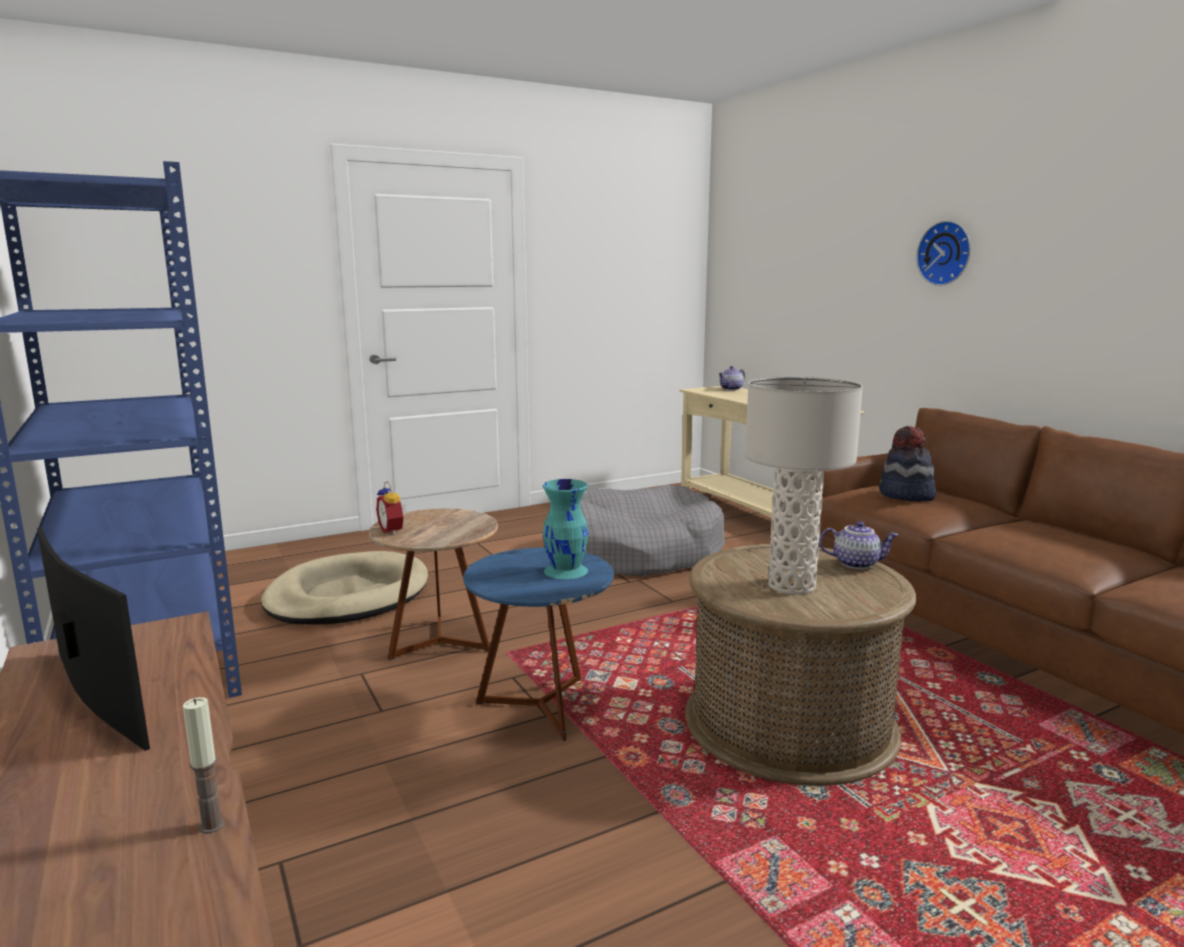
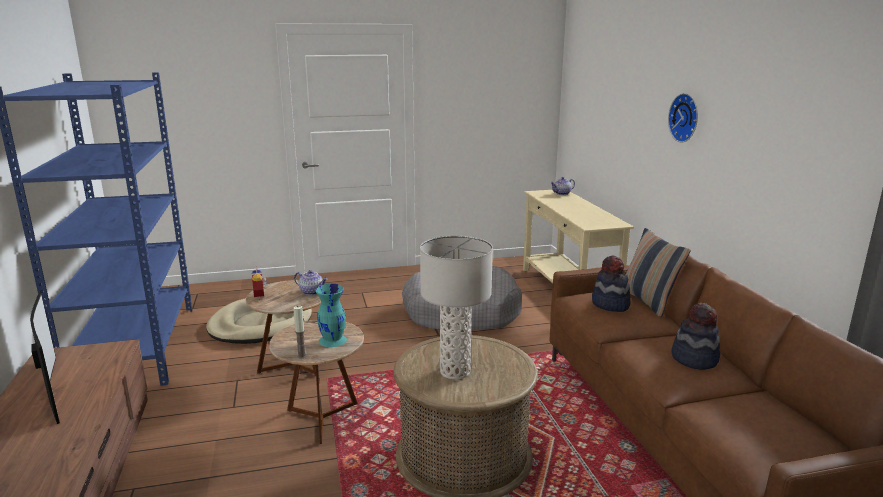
camera: 15 degrees right, 5 degrees up
(212, 825) = (59, 471): candle -> candle (301, 356)
(541, 706) = (322, 418): blue side table -> brown side table
(856, 563) = (515, 359): teapot -> teapot (312, 292)
(944, 490) = (648, 301): none -> pillow
(1074, 539) = (694, 359): none -> hat

